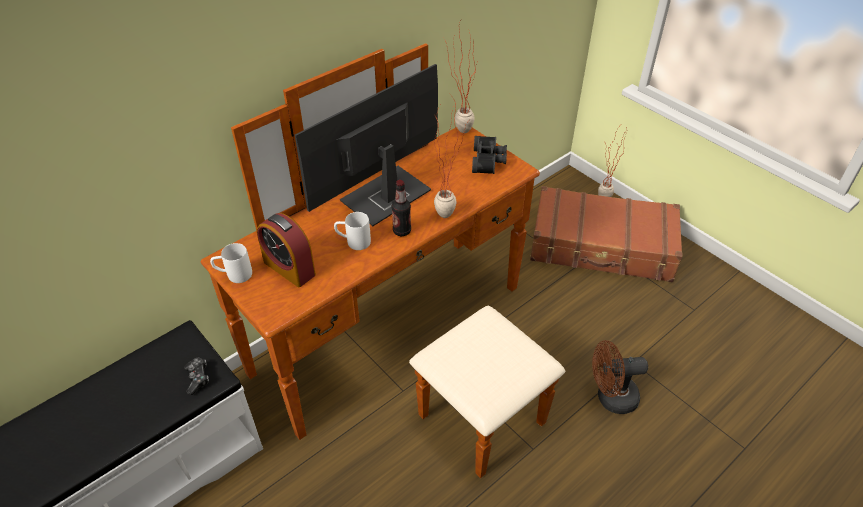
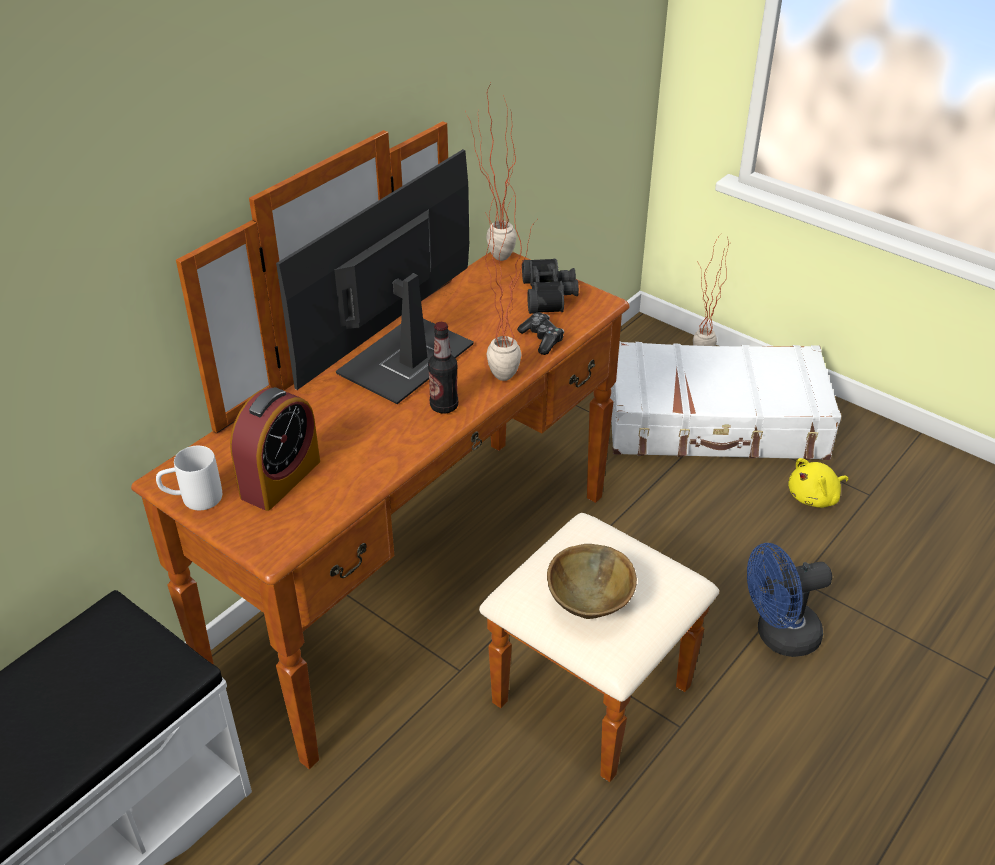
camera: 10 degrees left, 5 degrees down
(197, 378) = (150, 674): game controller -> game controller (542, 339)
(289, 268) = (280, 479): alarm clock -> alarm clock turned 90 degrees counterclockwise
(353, 242) = (372, 430): white mug -> none
(476, 370) = (589, 604): none -> brown bowl
(602, 247) = (715, 422): brown suitcase -> white suitcase
(610, 398) = (778, 636): brown fan -> blue fan
(656, 306) = (815, 497): none -> yellow plush toy

